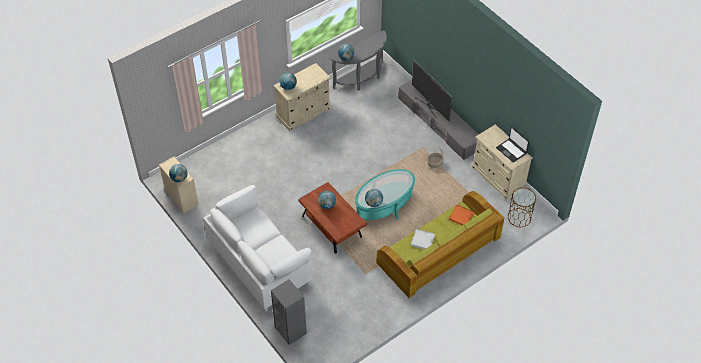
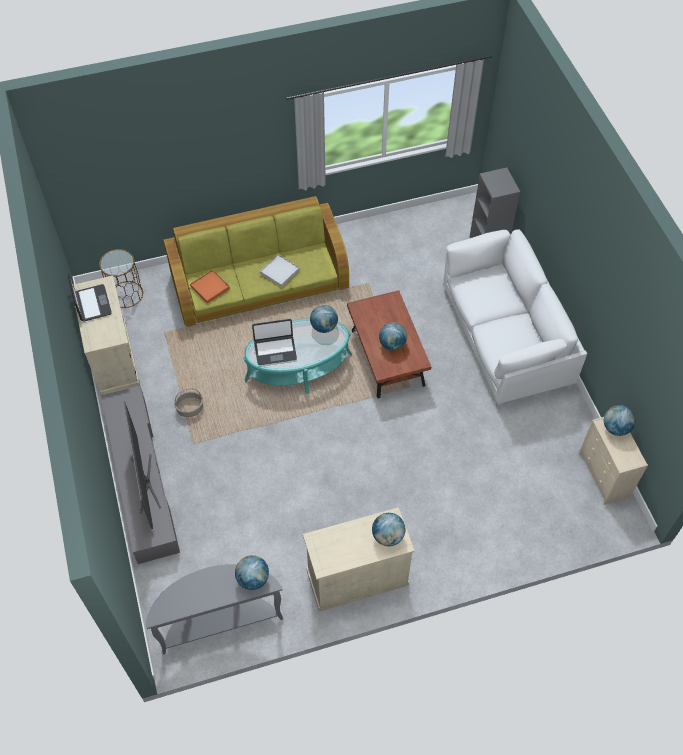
camera: 160 degrees left, 5 degrees up
(396, 181) = (275, 350): none -> laptop

